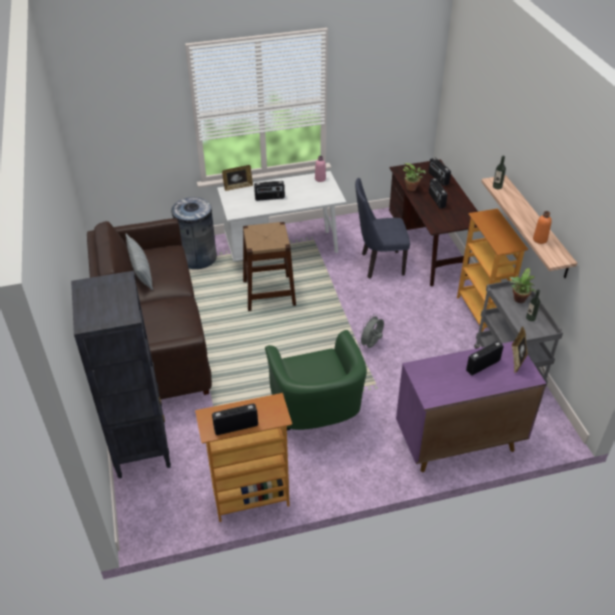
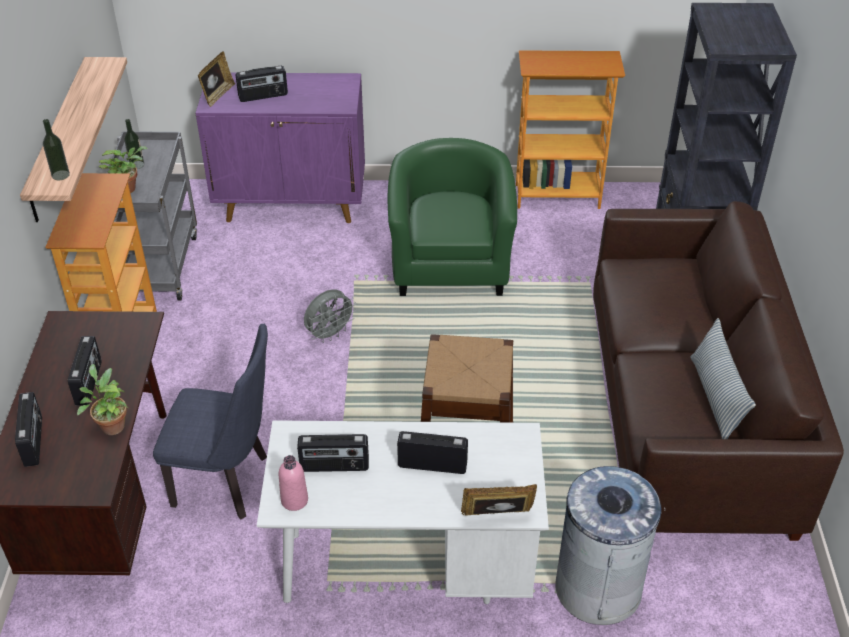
camera: 165 degrees left, 0 degrees up
(236, 427) = (580, 56): radio -> radio (334, 466)
(540, 239) = (96, 88): orange bottle -> none

